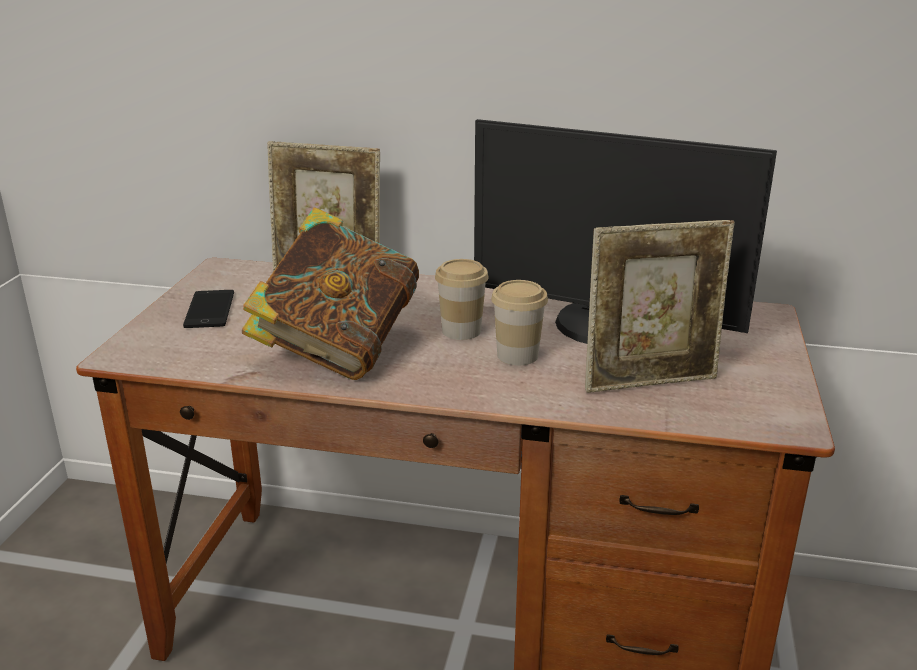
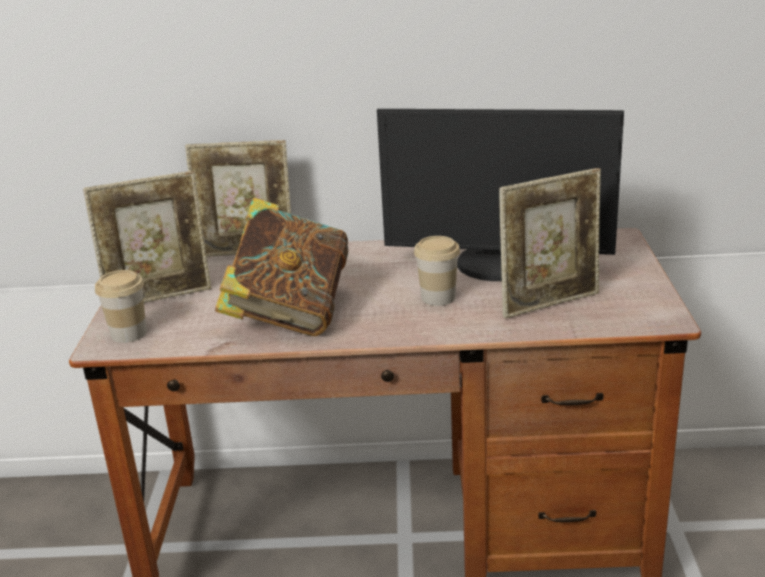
camera: 10 degrees left, 0 degrees up
(210, 310) = (160, 297): phone -> picture frame
(461, 331) = (384, 285): cup -> cup (129, 334)

